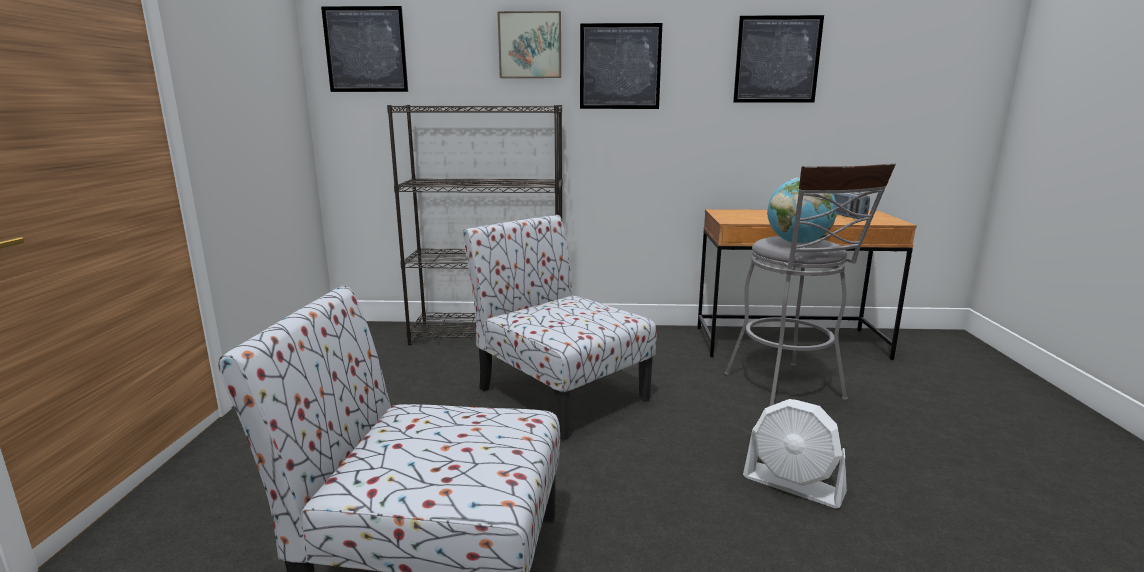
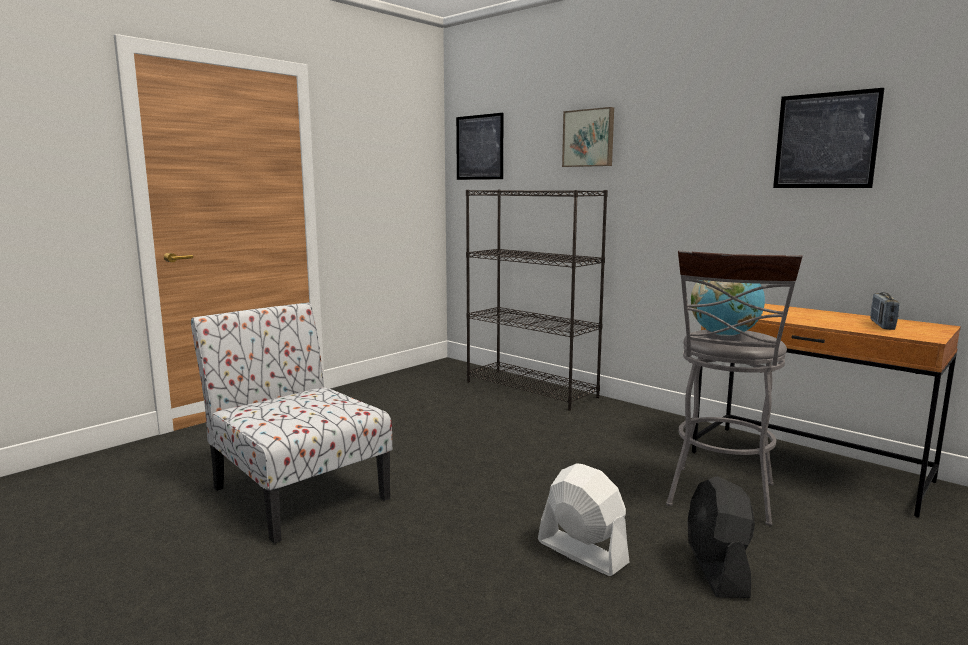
camera: 40 degrees right, 5 degrees down
(559, 393) = (515, 438): chair -> none
(620, 66) = (662, 154): picture -> none
(793, 485) = (581, 552): white fan -> white fan turned 150 degrees clockwise
(883, 453) = (717, 570): none -> black fan

